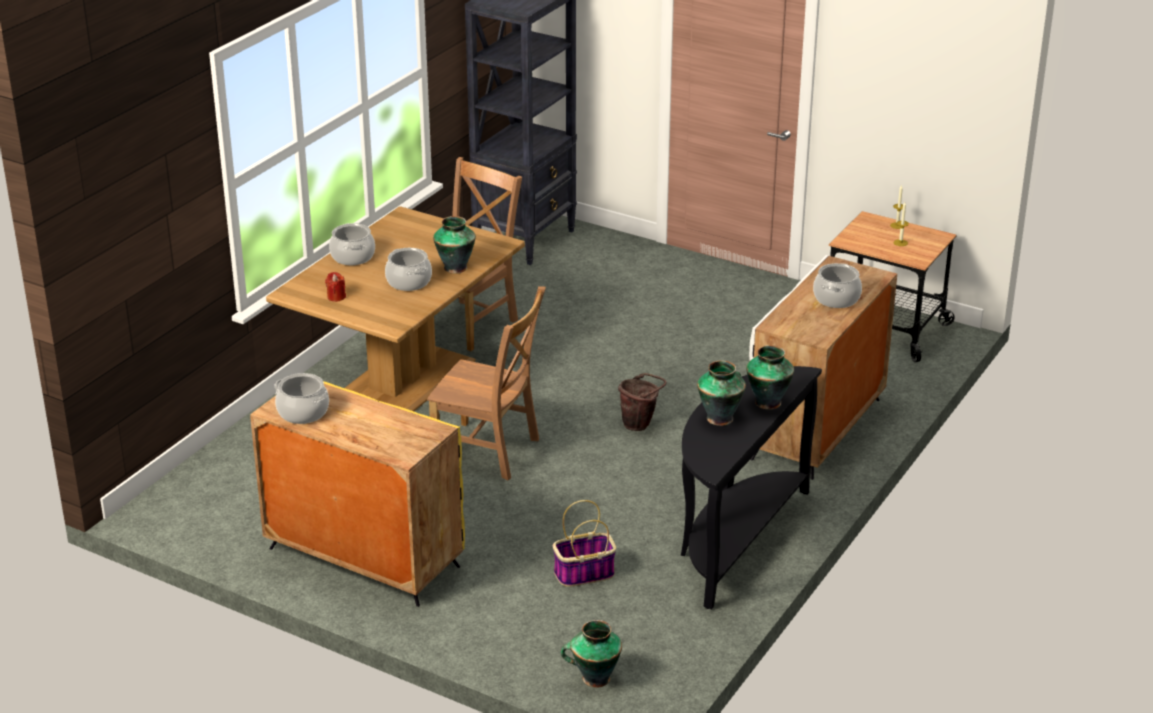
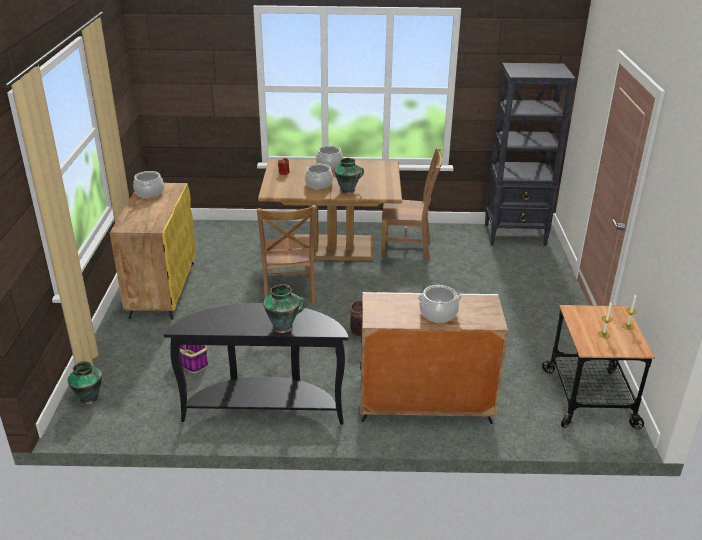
camera: 60 degrees right, 0 degrees up
(720, 418) = (248, 314): vase -> none

